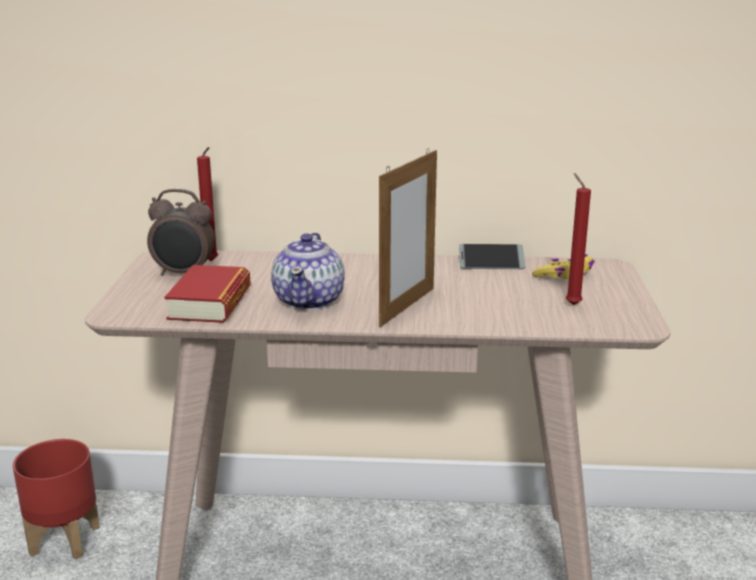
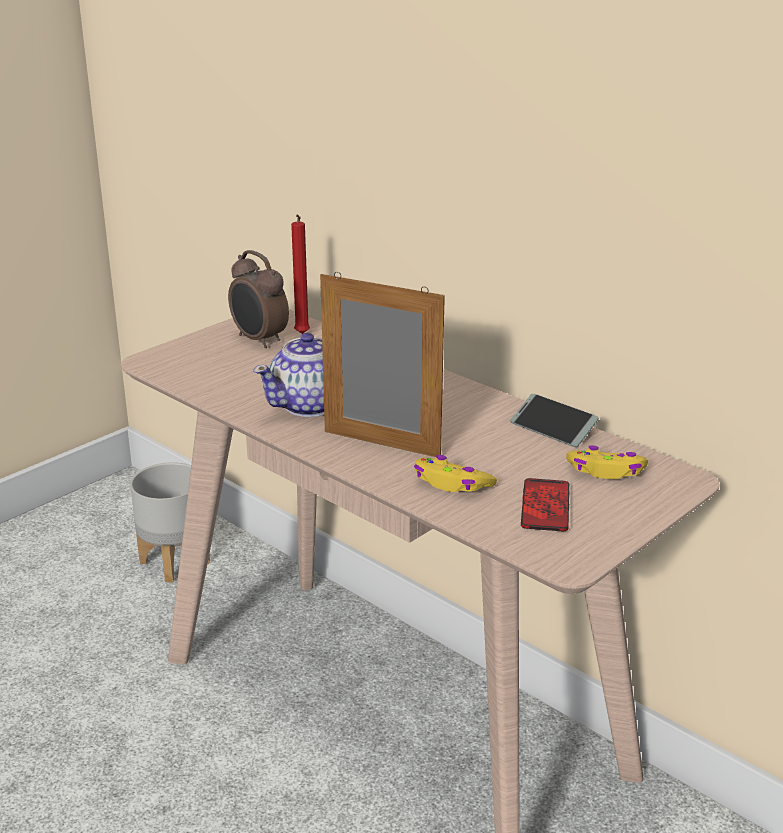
camera: 40 degrees right, 5 degrees up
(65, 539) = (176, 561): red planter -> grey planter
(210, 303) = (230, 377): book -> none
(407, 306) = (381, 444): picture frame -> picture frame turned 135 degrees counterclockwise
(496, 312) = (452, 483): none -> yellow game controller
(571, 304) = (545, 506): red candle -> phone

